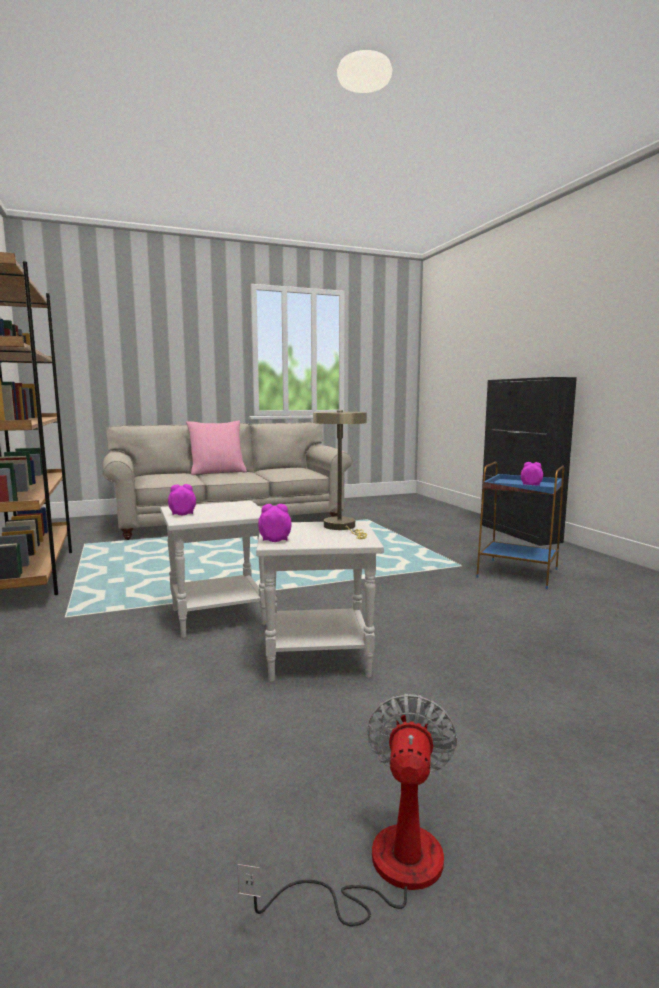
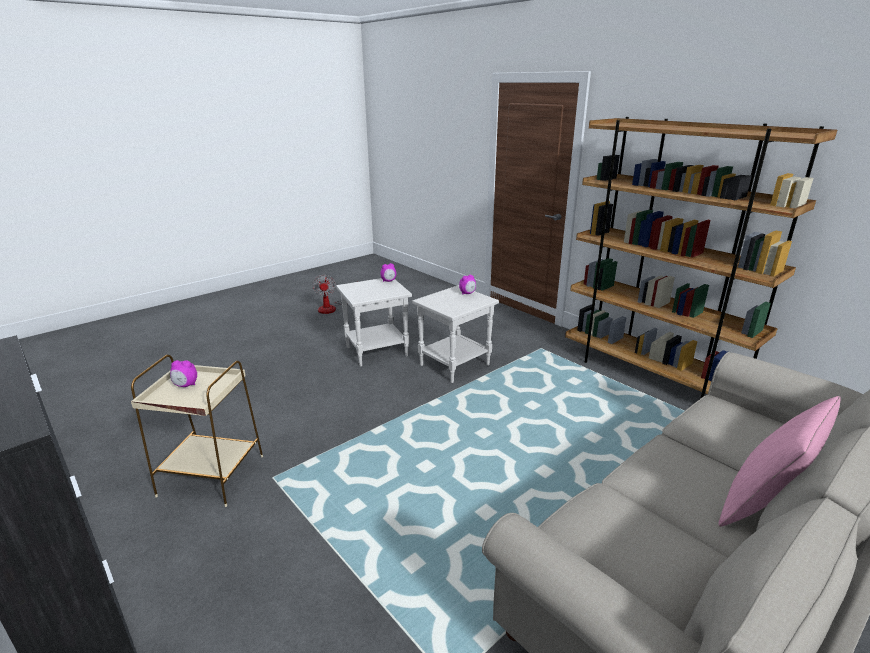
camera: 160 degrees right, 15 degrees up
(342, 527) = (362, 294): beige table lamp -> none
(517, 573) = (212, 476): blue side table -> beige side table

